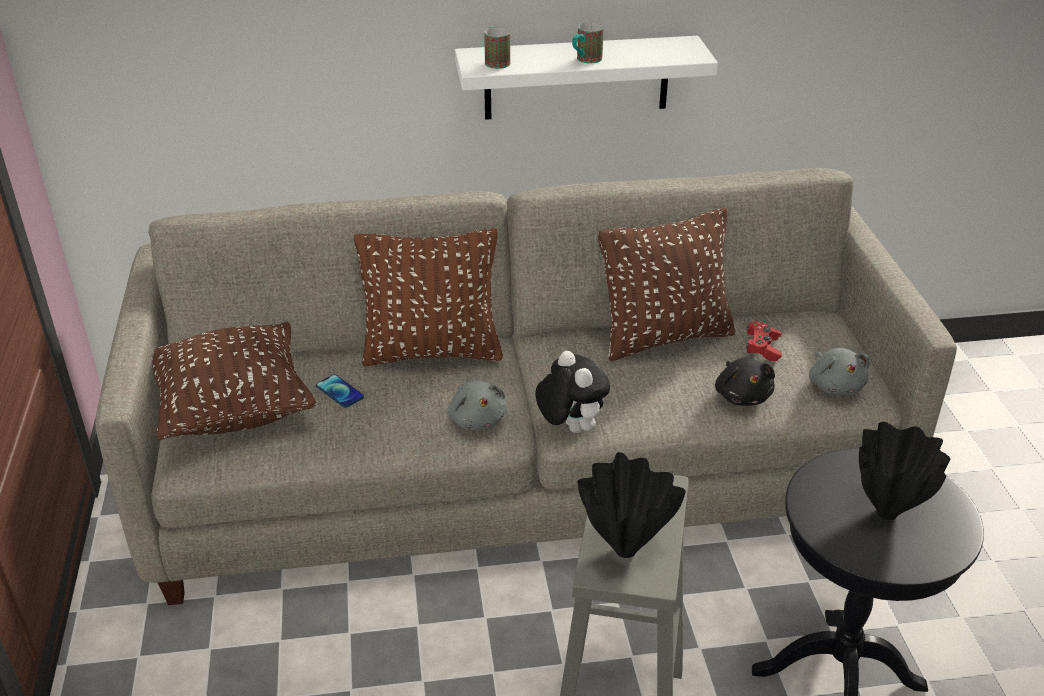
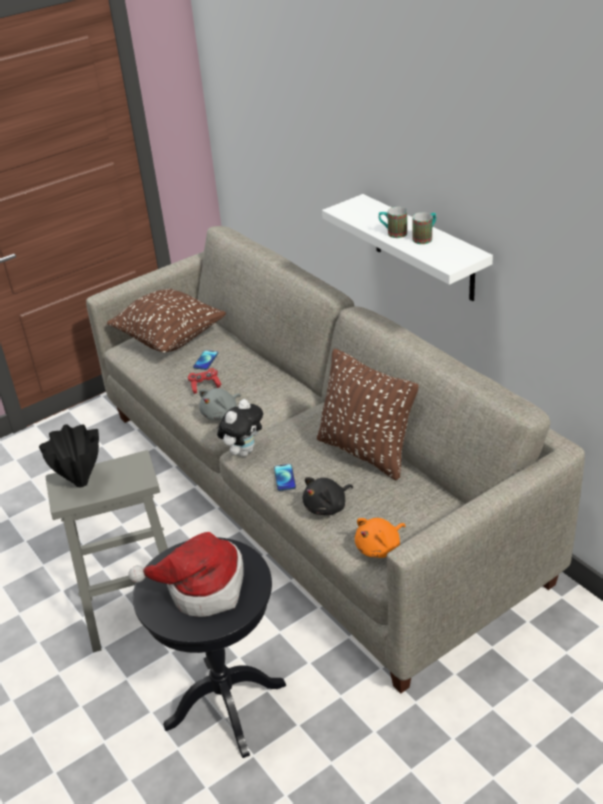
camera: 65 degrees right, 0 degrees up
(432, 352) = (270, 374): brown pillow -> none
(496, 61) = (356, 210): mug -> mug (425, 238)
(662, 409) = (284, 478): none -> phone
(762, 348) = (390, 498): red game controller -> red game controller (205, 385)
(835, 385) = (380, 548): grey plush toy -> orange plush toy
(888, 512) = (201, 588): black vase -> hat

